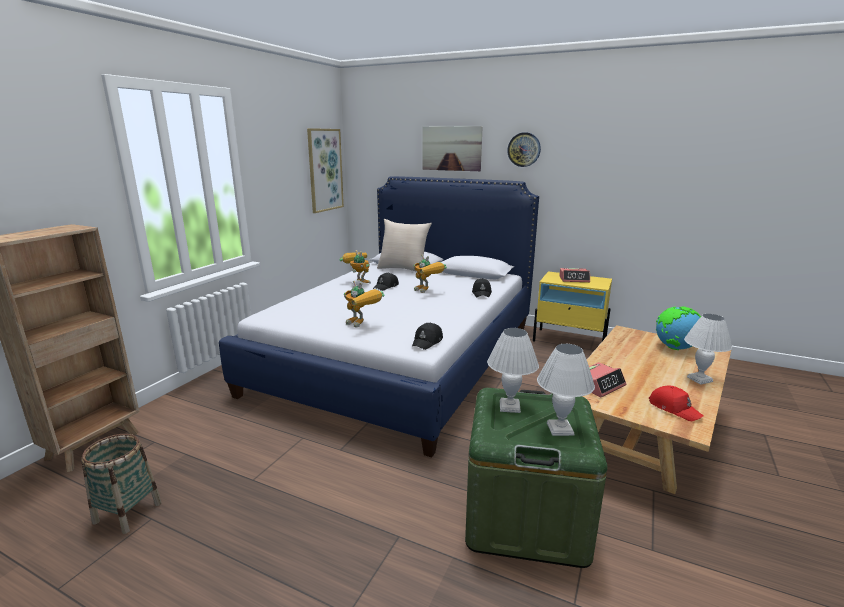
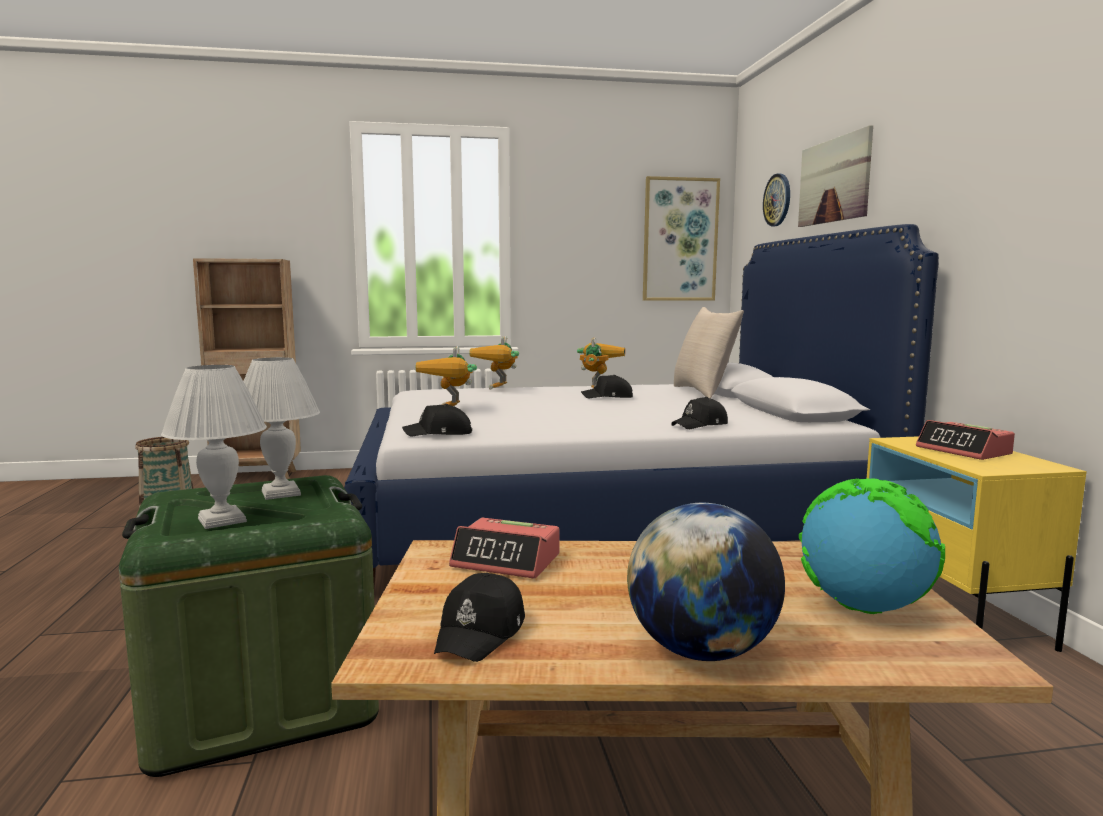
camera: 55 degrees right, 10 degrees down
(428, 291) = (638, 409): toy robot -> toy robot (499, 390)
(524, 149) = (929, 156): wall clock -> wall clock (777, 200)
(674, 408) = (482, 632): red cap -> black cap
(700, 379) = (701, 651): white table lamp -> globe

